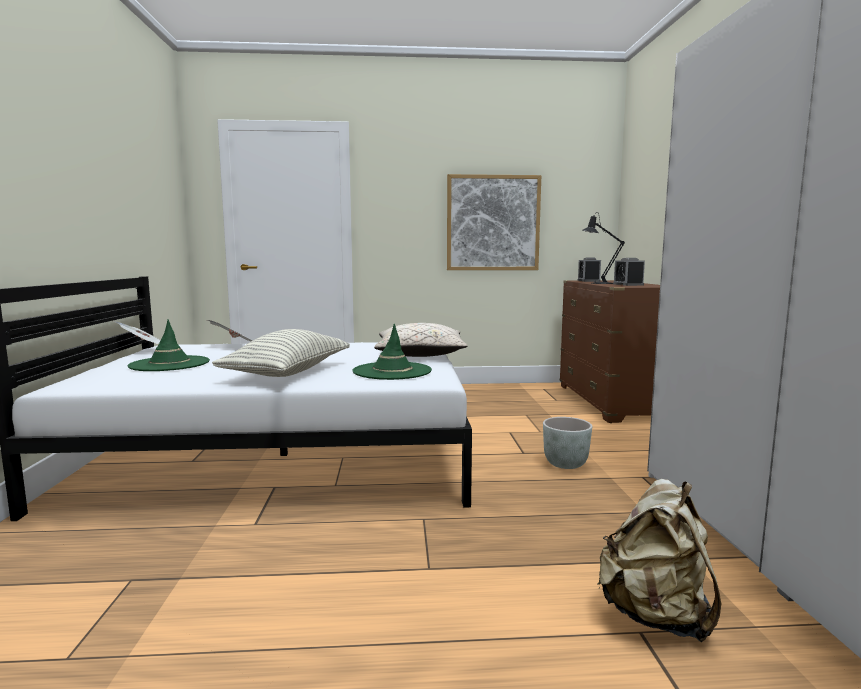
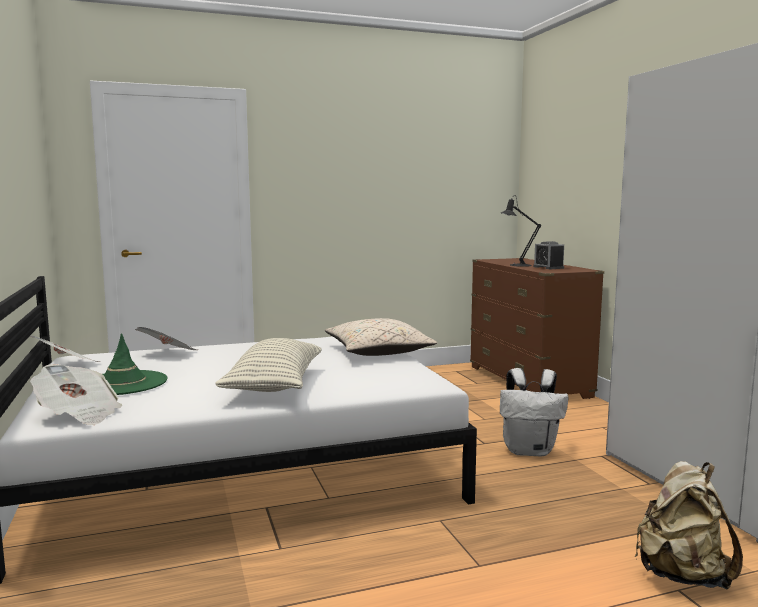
camera: 15 degrees left, 0 degrees up
(99, 383) = (79, 415): none -> newspaper
(392, 371) = (379, 375): green hat -> none
(493, 223) = (400, 200): picture -> none
(566, 464) = (530, 450): grey planter -> white backpack
(588, 281) = (499, 260): alarm clock -> none

